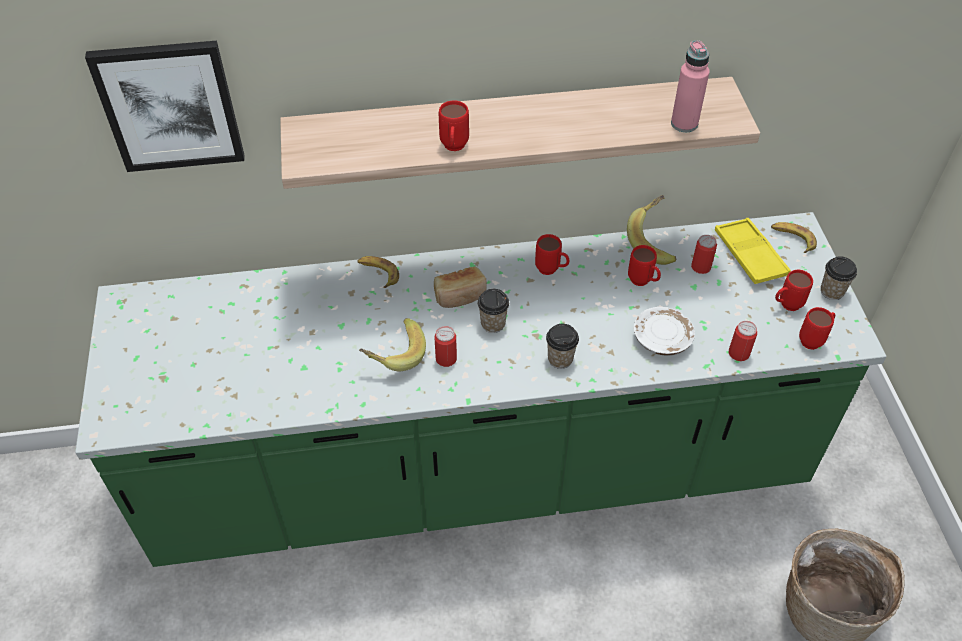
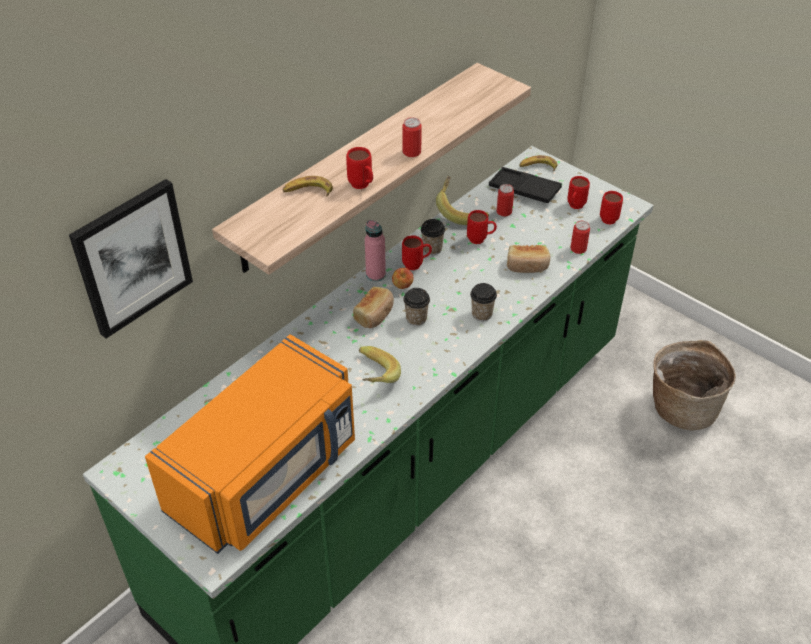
camera: 40 degrees left, 5 degrees down
(216, 383) = (267, 475): none -> orange microwave
(378, 273) = (301, 334): banana -> banana (308, 192)
(446, 358) = (410, 358): can -> can (411, 152)
(515, 283) = (402, 286): none -> apple
(662, 338) = (527, 266): white plate -> bread
(684, 124) = (484, 102): pink bottle -> pink bottle (375, 275)
(749, 255) = (524, 189): yellow tray -> black tray
(832, 291) = (590, 185): cup -> cup (432, 249)

